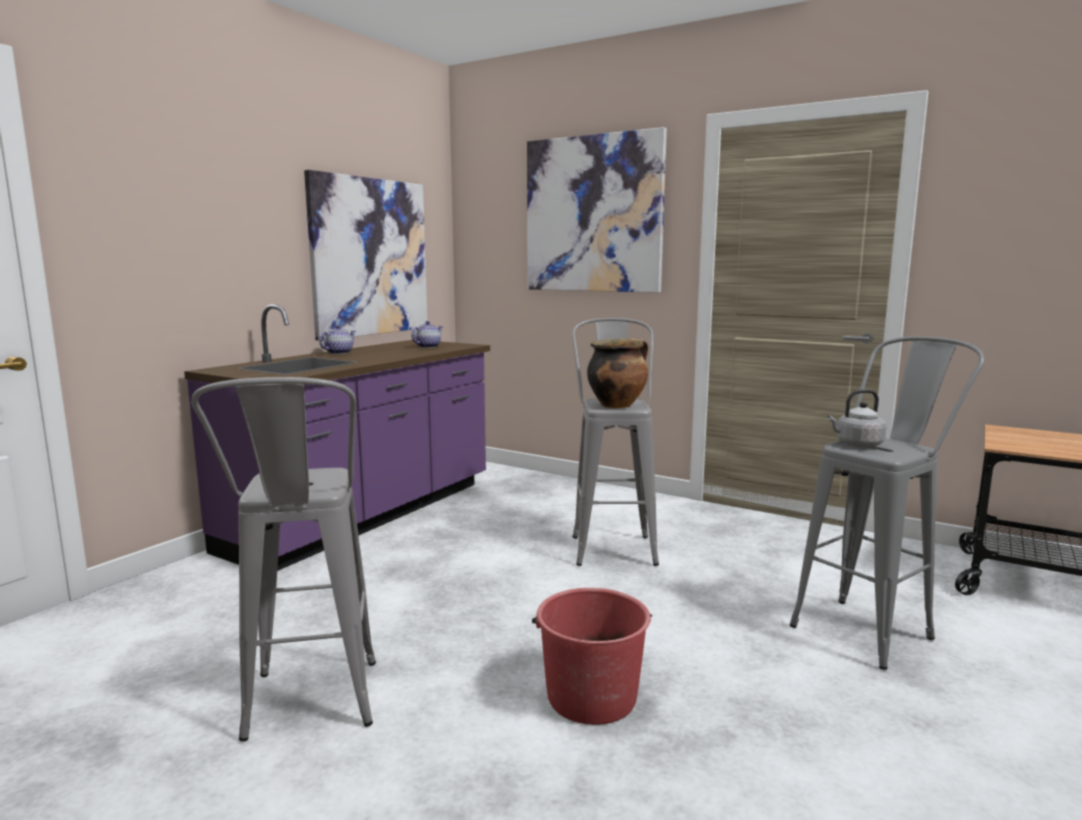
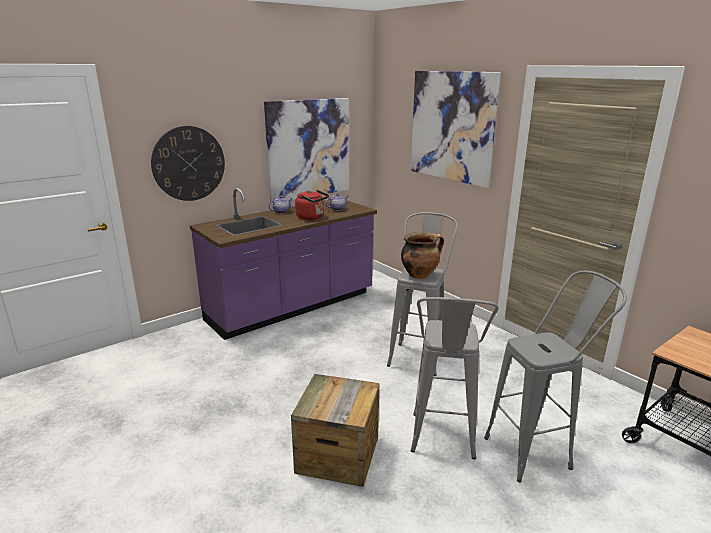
camera: 20 degrees right, 10 degrees up
(183, 258) = (189, 163): none -> wall clock
(310, 714) = (203, 429): grey stool -> grey stool (442, 444)
(398, 354) = (311, 217): none -> red kettle
(591, 696) = (338, 454): red bucket -> crate
(856, 444) = (531, 341): grey kettle -> none

